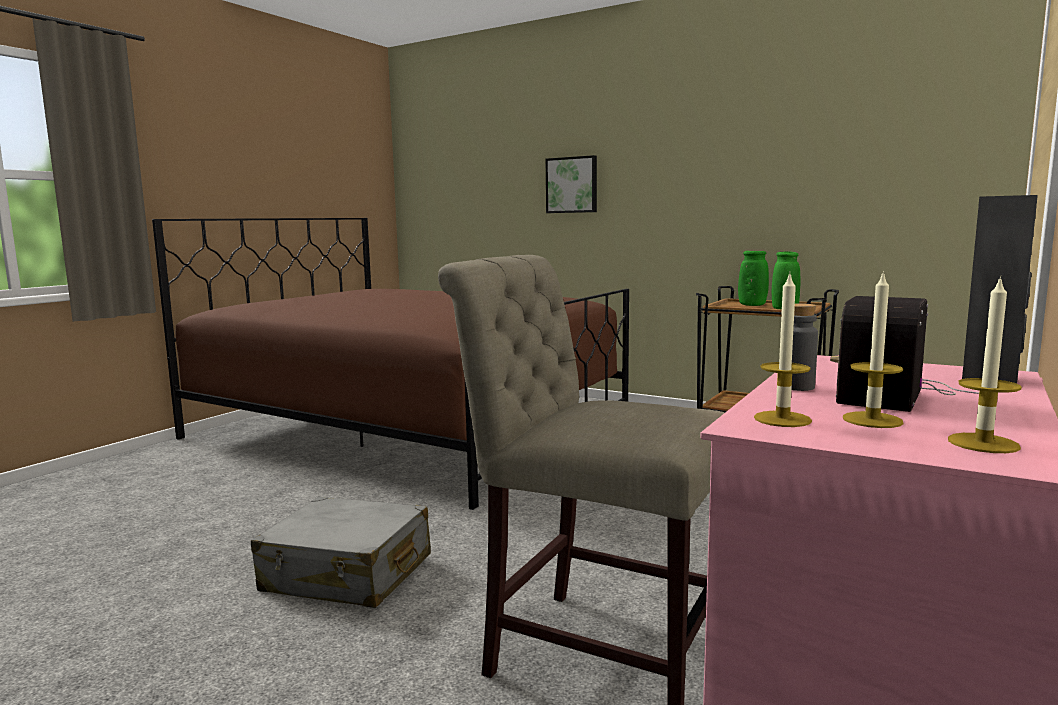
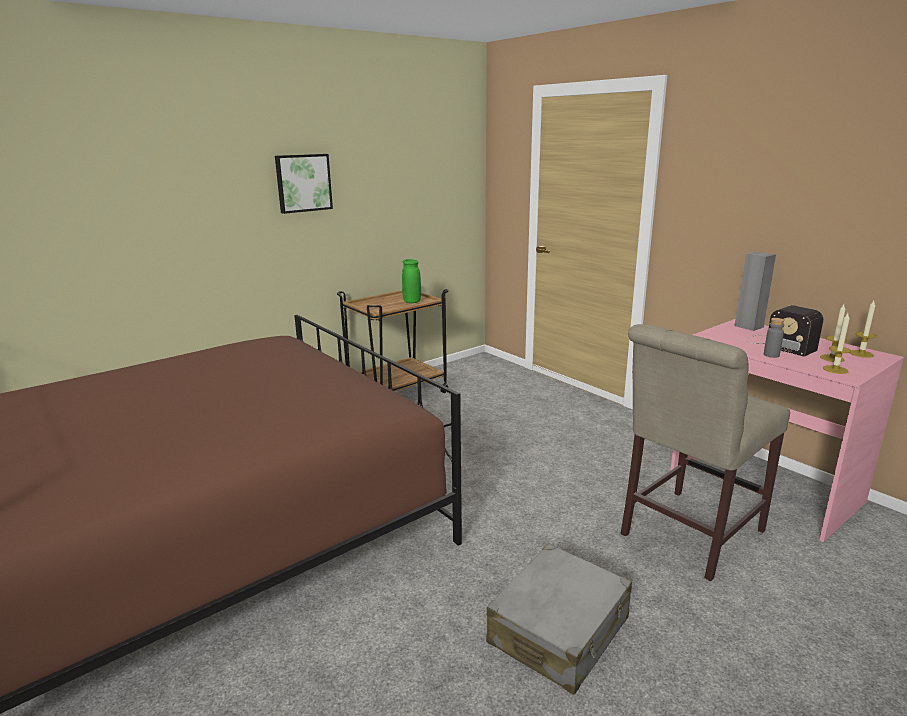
camera: 70 degrees left, 10 degrees up
(572, 185) = (169, 215): picture -> picture (303, 183)
(752, 305) = (380, 303): green vase -> none

